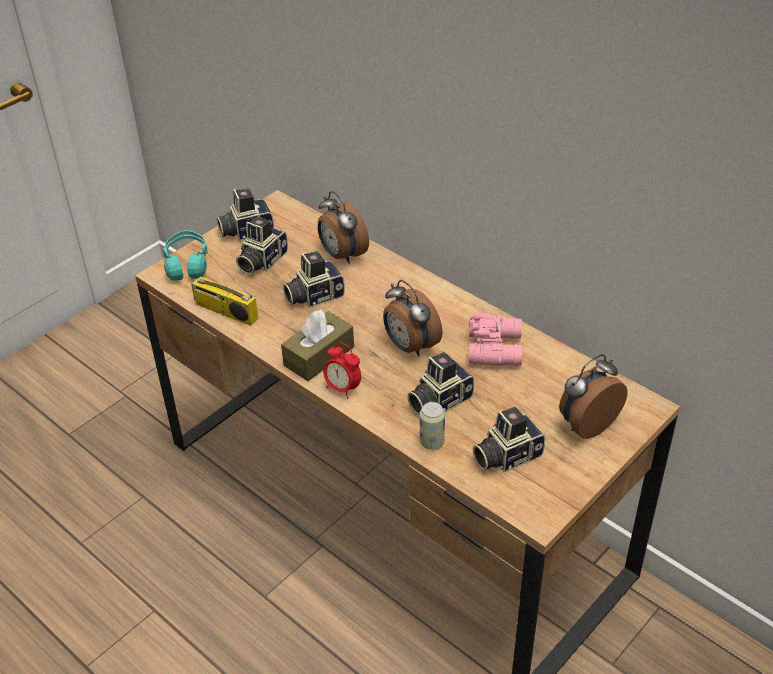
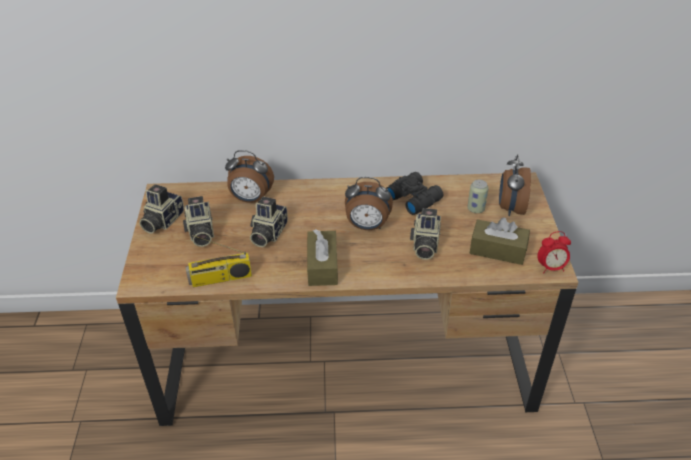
camera: 45 degrees left, 0 degrees up
(187, 264) = (147, 266): turquoise headphones -> none
(342, 388) = (363, 275): alarm clock -> alarm clock (551, 268)
(432, 442) = (453, 269): can -> can (476, 209)
(496, 348) = (414, 198): pink binoculars -> black binoculars
(506, 455) = (497, 250): camera -> brown tissue box

